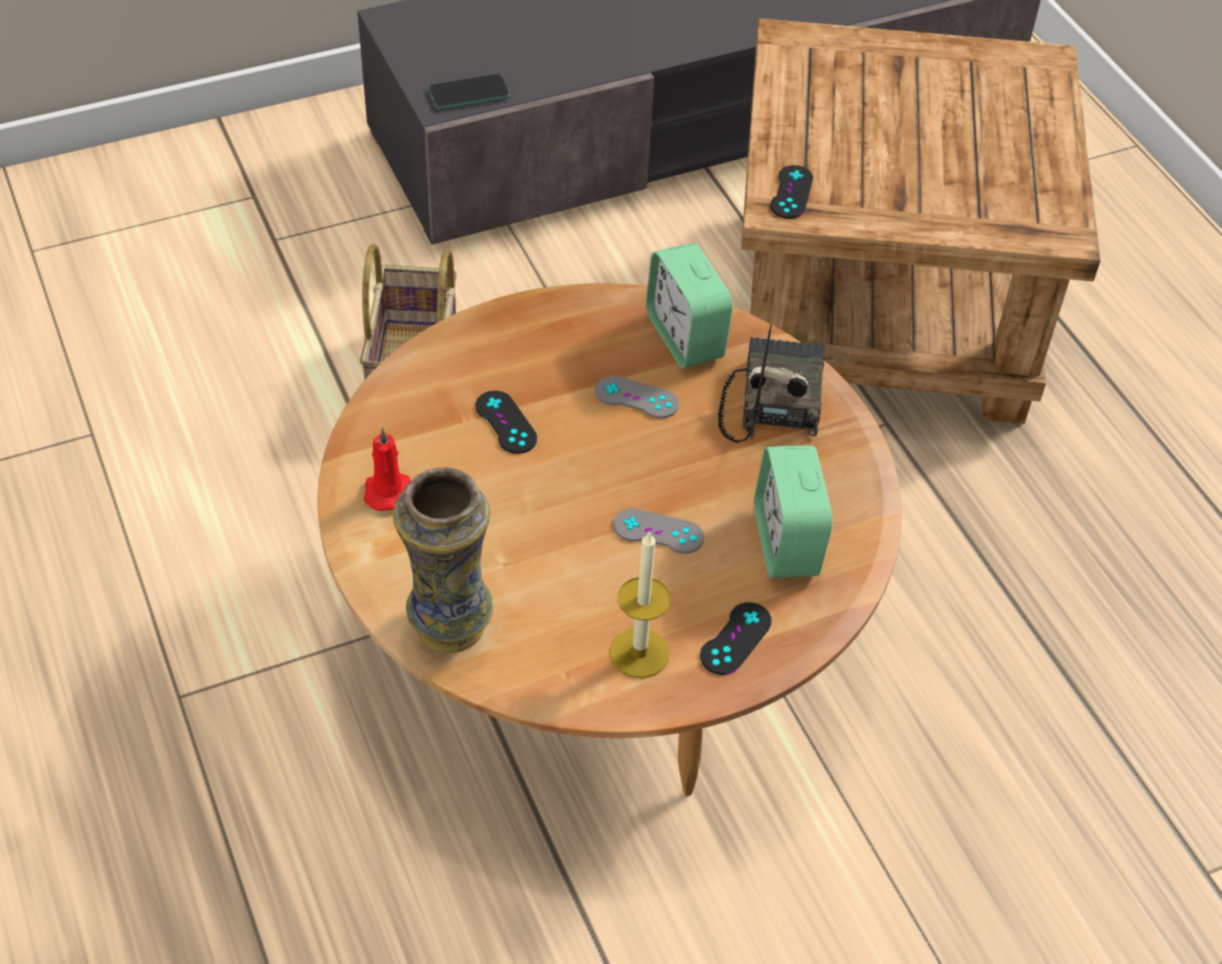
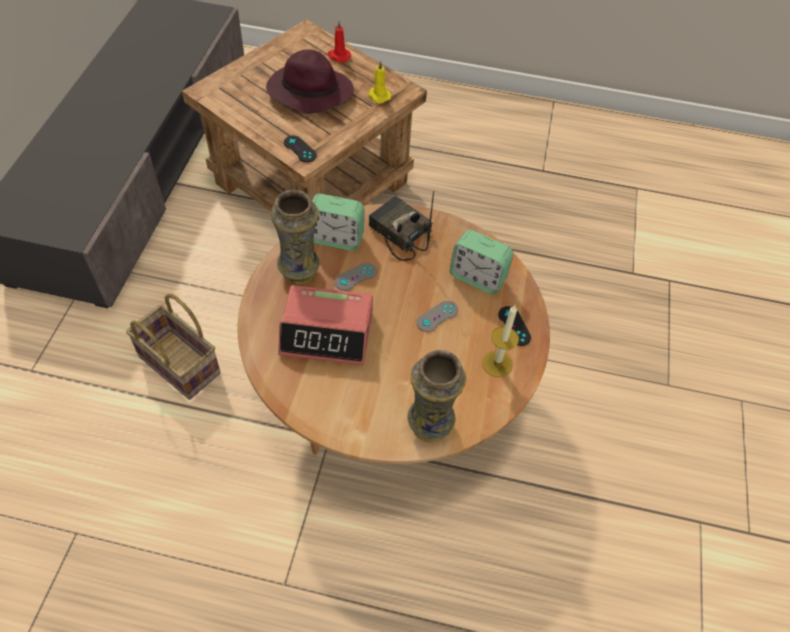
camera: 55 degrees left, 5 degrees up
(388, 490) = (328, 403): red candle -> red candle (338, 56)
(469, 94) = (80, 222): phone -> none
(506, 422) = (327, 332): black game controller -> alarm clock
(581, 334) = (300, 273): none -> vase
(918, 136) = (308, 92): none -> purple hat
(1011, 212) = (378, 96): none -> yellow candle

